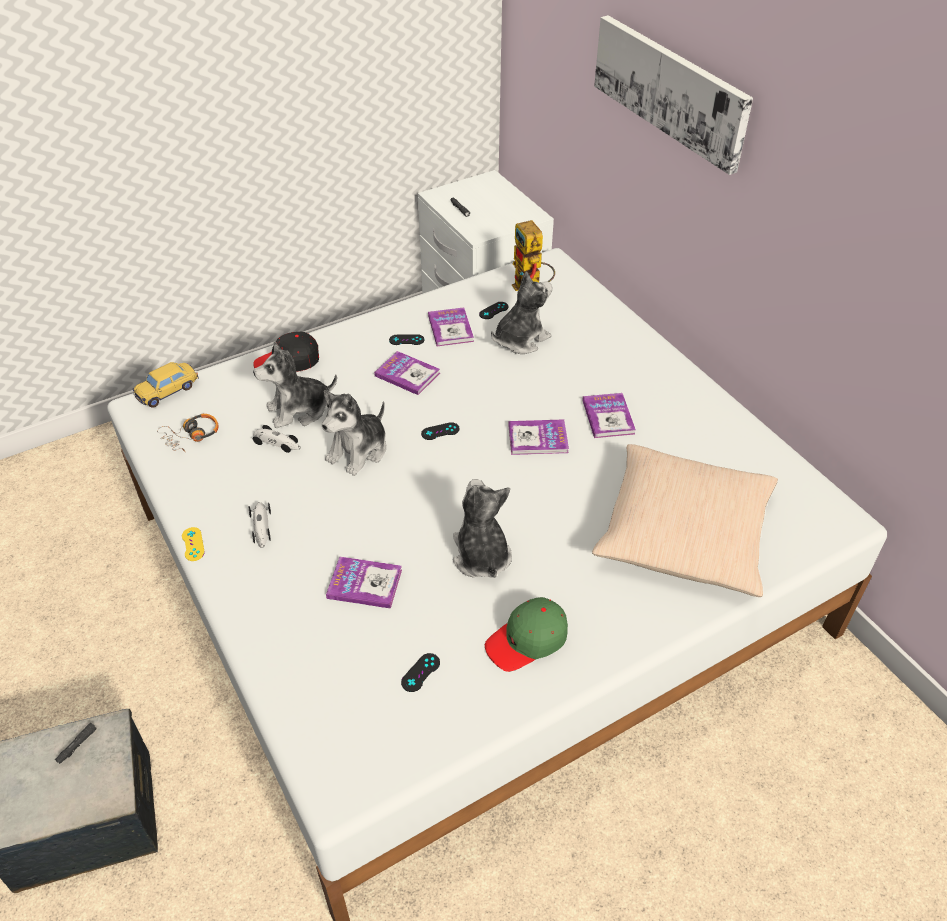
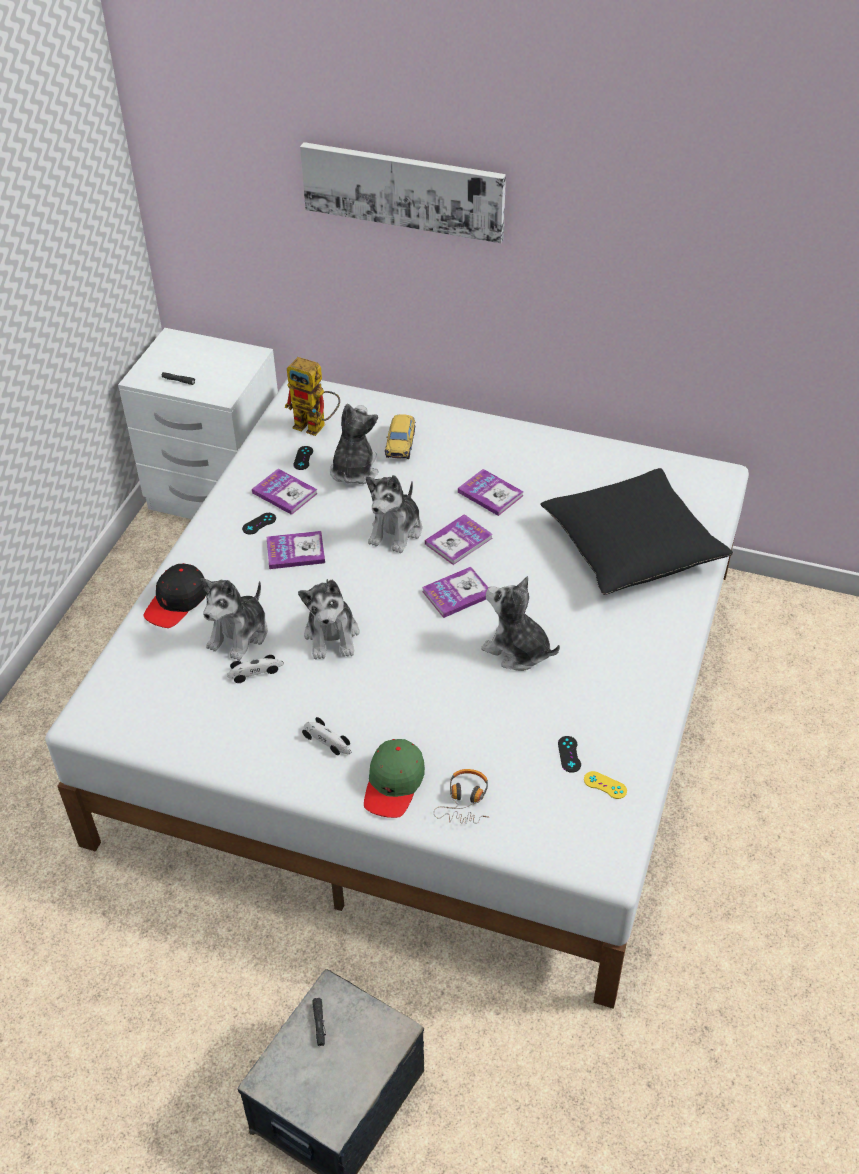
camera: 40 degrees left, 0 degrees up
(168, 391) = (96, 692): toy car -> toy car (400, 444)
(191, 436) = (171, 713): headphones -> headphones (465, 801)
(193, 544) = (288, 790): yellow game controller -> yellow game controller (605, 785)
(364, 584) = (459, 725): book -> book (457, 593)
(440, 431) = (378, 580): black game controller -> none
(498, 402) = (396, 531): none -> plush toy
(527, 640) = (613, 684): green cap -> green cap (394, 784)
(684, 533) = (632, 546): beige pillow -> black pillow

